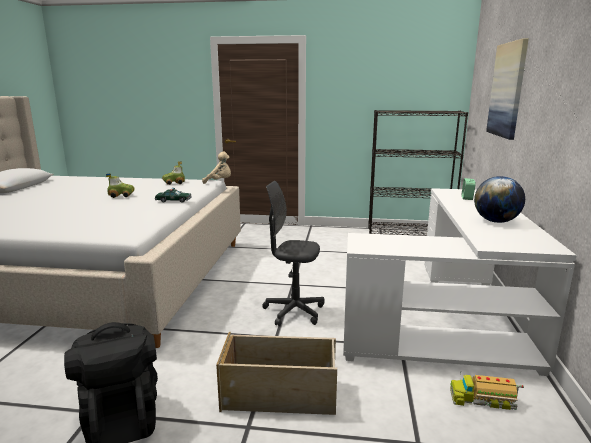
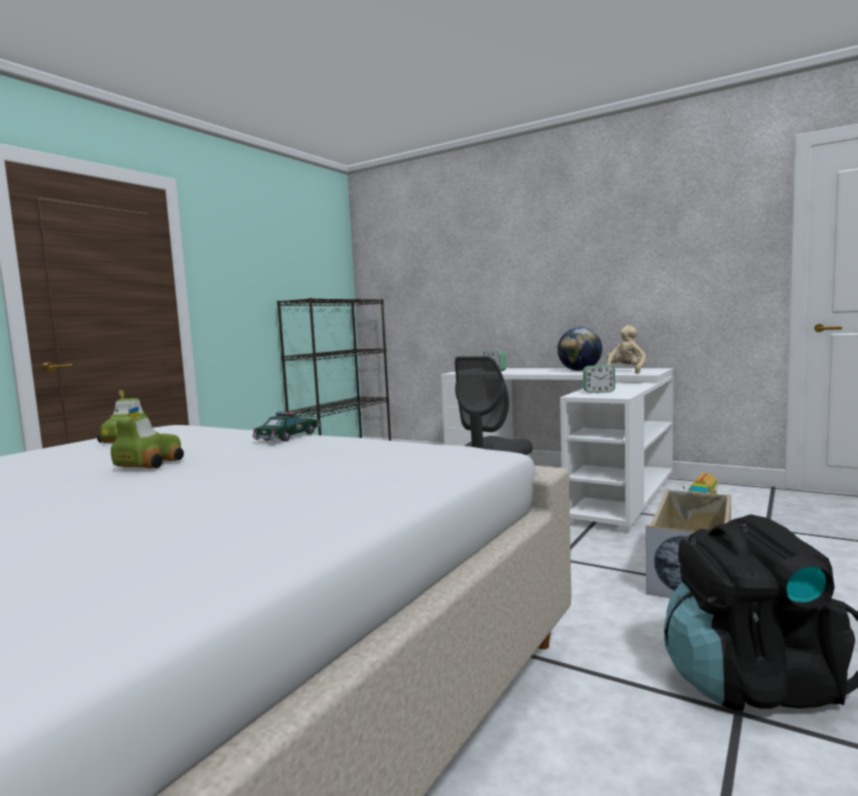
camera: 65 degrees left, 10 degrees down
(219, 182) = (194, 422): beige plush toy -> beige plush toy (626, 371)
(385, 241) = (598, 392): none -> alarm clock
(508, 90) = (472, 265): picture -> none

